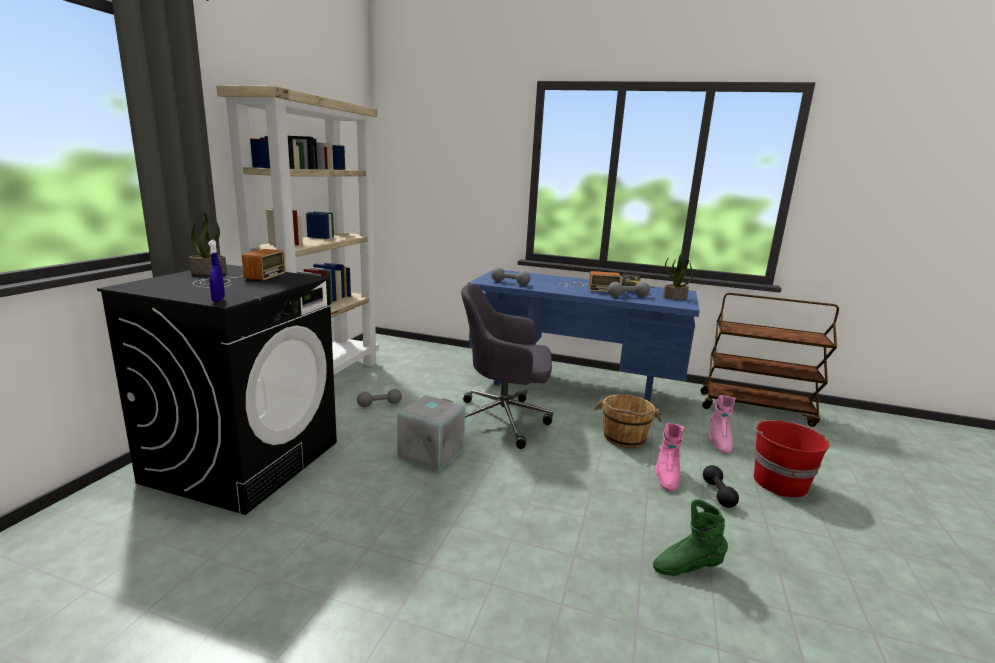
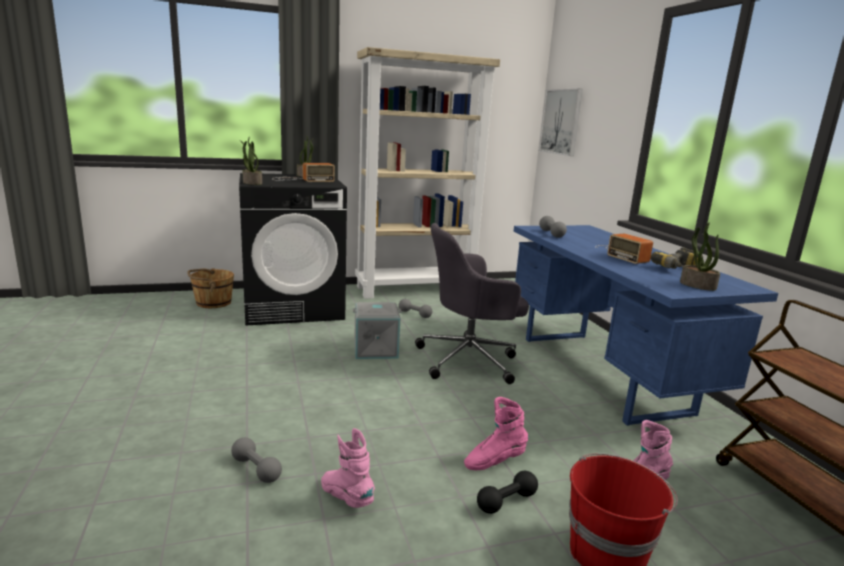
camera: 55 degrees right, 0 degrees up
(218, 300) = (252, 183): blue spray bottle -> potted plant
(409, 173) = (561, 122): none -> picture
(504, 420) = (469, 360): grey office chair -> grey office chair turned 75 degrees counterclockwise
(624, 438) = (536, 422): brown bucket -> brown bucket (213, 302)
(627, 296) = (634, 268): grey dumbbell -> grey dumbbell (256, 469)
(687, 567) = (347, 498): green boot -> pink boot

